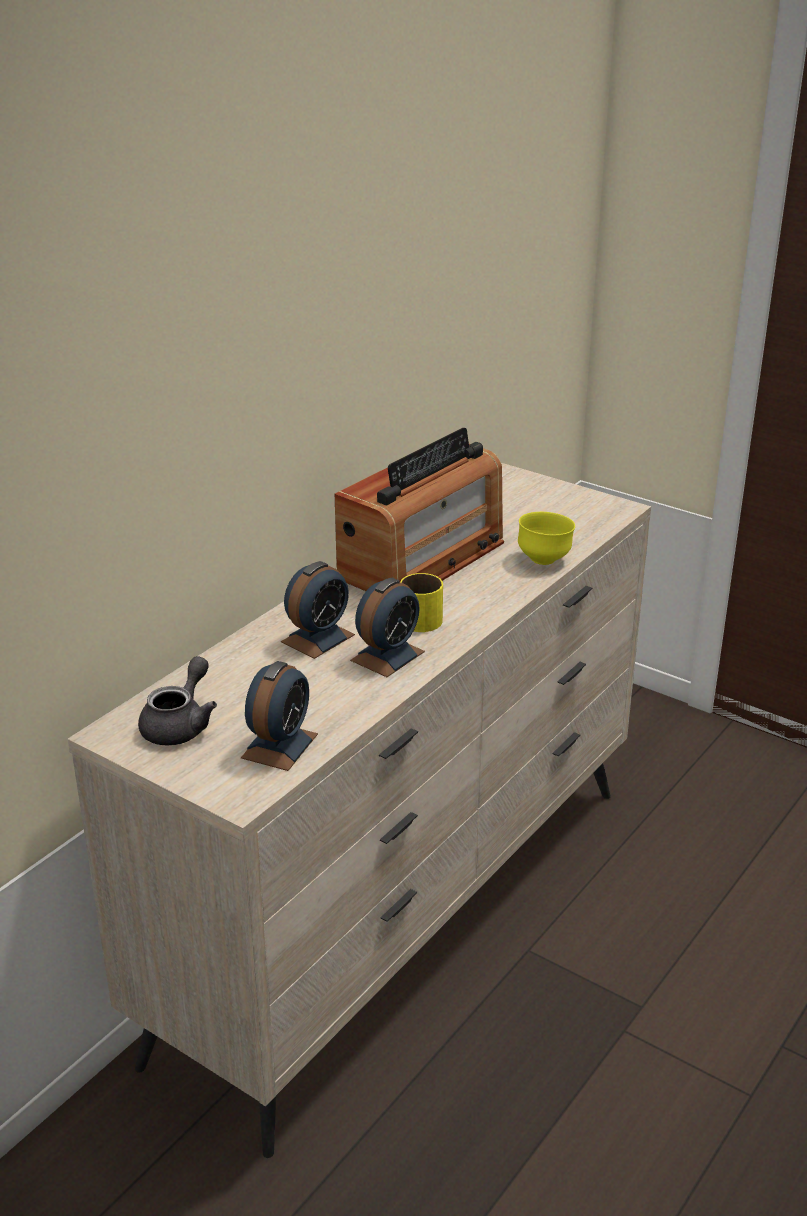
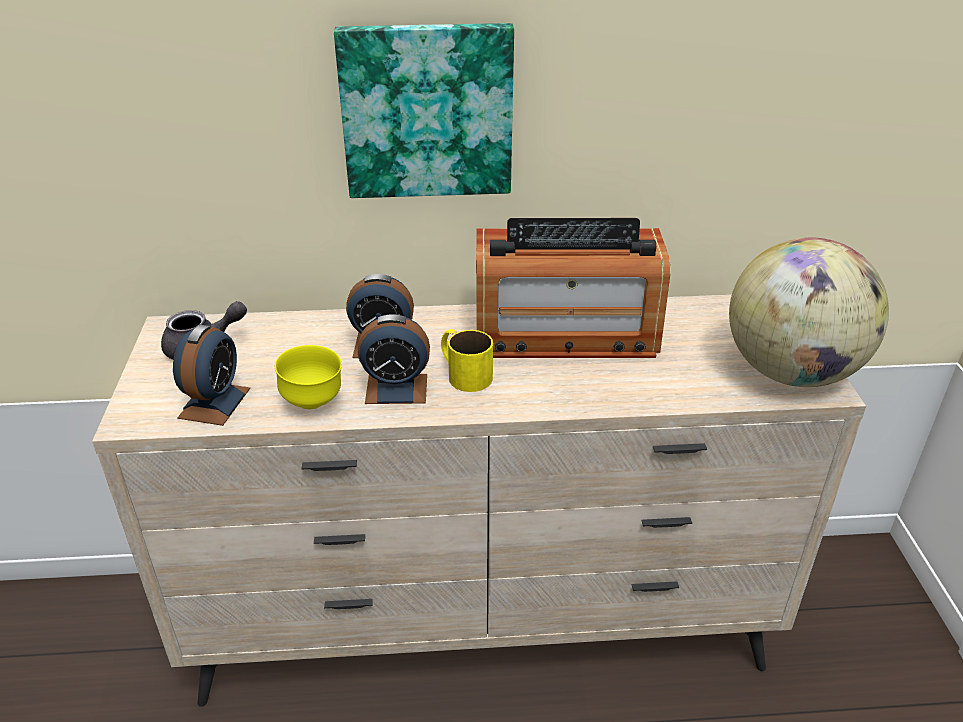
camera: 50 degrees right, 5 degrees up
(274, 397) = (427, 111): none -> picture
(279, 746) = (214, 403): alarm clock -> alarm clock turned 60 degrees counterclockwise
(544, 560) = (661, 392): yellow bowl -> yellow bowl (313, 402)
(588, 509) = (791, 372): none -> globe

